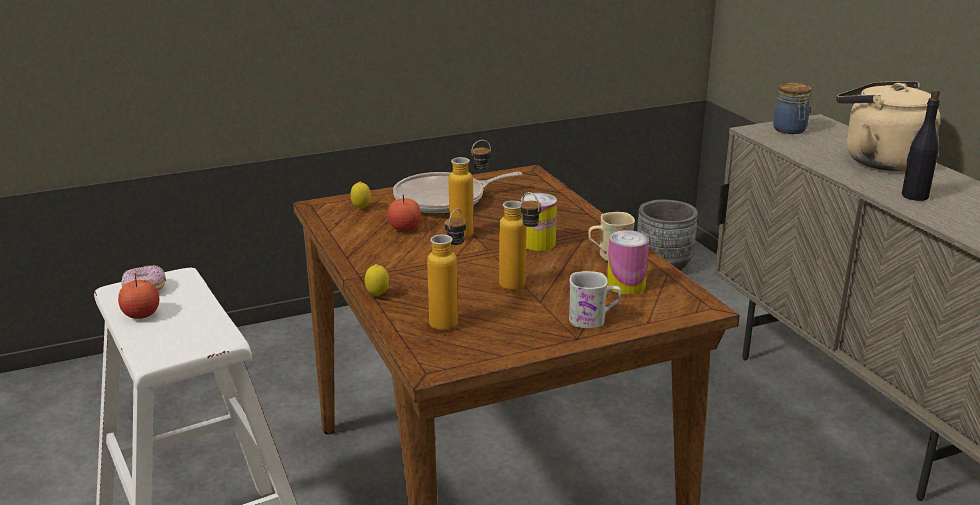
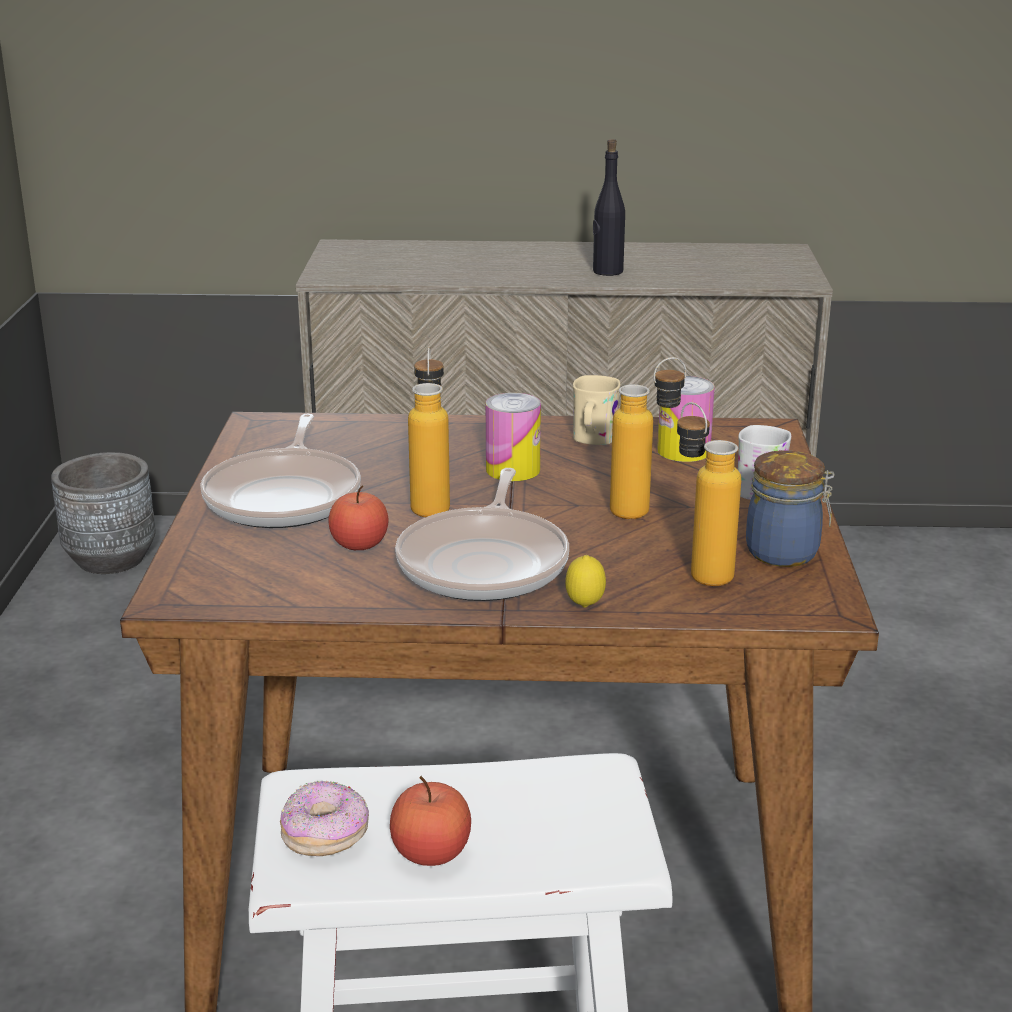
camera: 65 degrees left, 0 degrees up
(361, 209) = (236, 564): lemon -> none
(409, 261) = (485, 563): none -> frying pan
(790, 130) = (352, 263): jar -> jar (785, 553)
(879, 160) = (496, 256): beige kettle -> none

